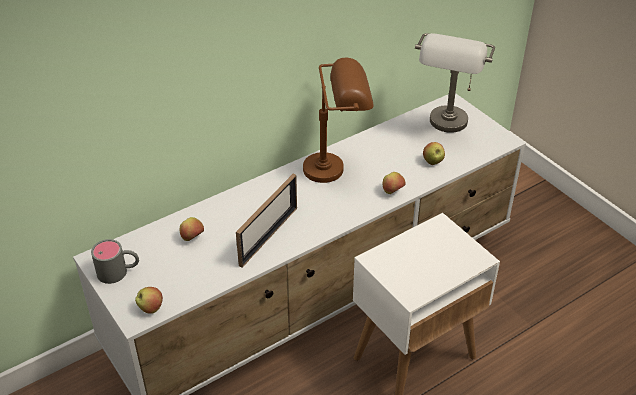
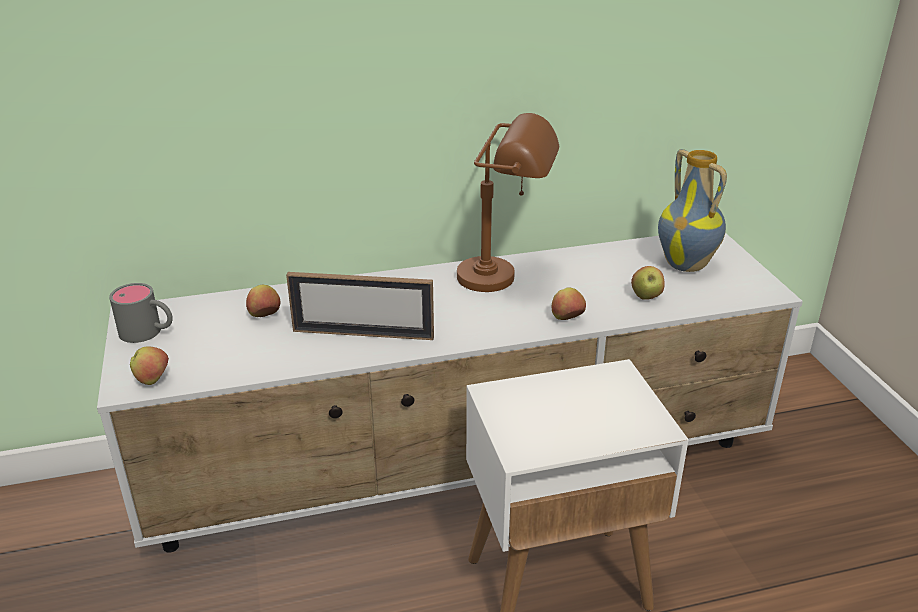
camera: 20 degrees right, 10 degrees down
(268, 236) = (363, 334): picture frame -> picture frame turned 45 degrees clockwise
(446, 129) = (687, 264): grey table lamp -> vase

